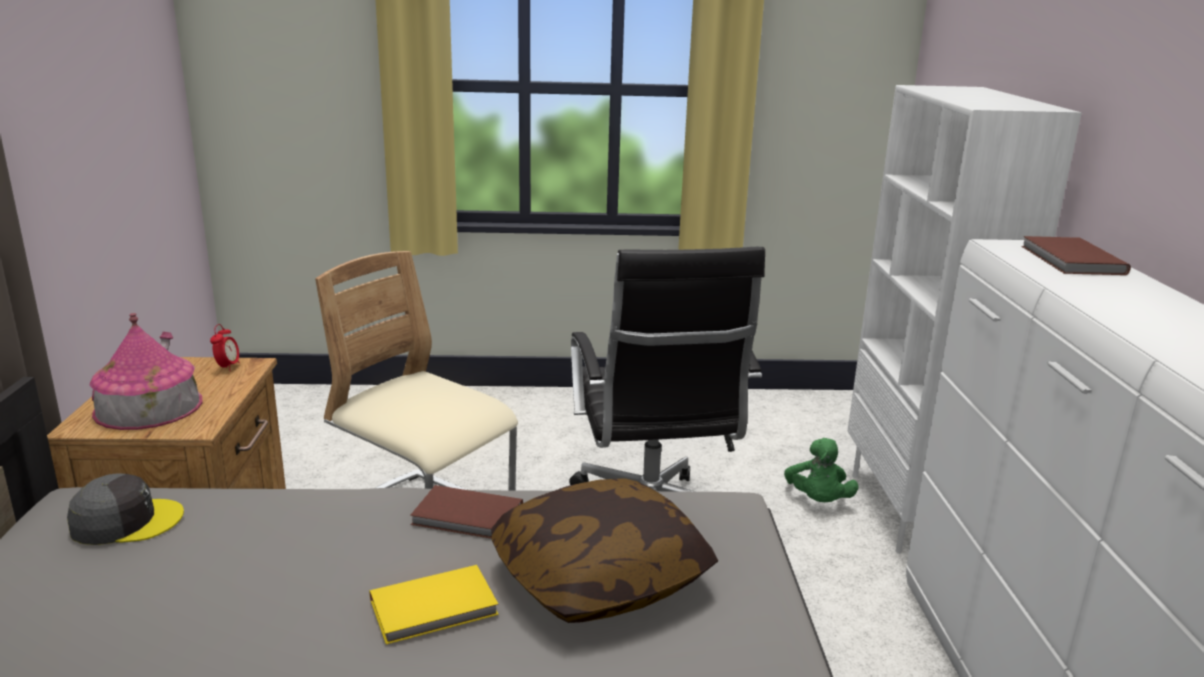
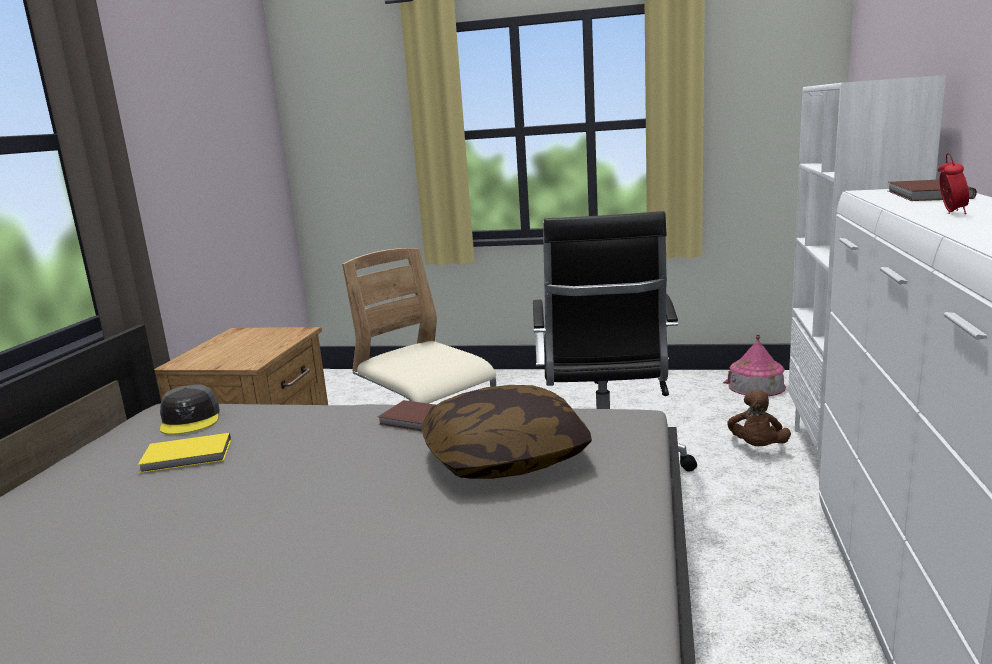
camera: 15 degrees right, 5 degrees down
(126, 521) = (191, 420): grey cap -> grey cap turned 75 degrees clockwise
(148, 407) = (224, 353): toy house -> toy house (756, 386)
(228, 367) = (286, 332): alarm clock -> alarm clock (950, 213)
(436, 608) = (374, 471): yellow book -> yellow book (188, 456)
(818, 501) = (757, 448): green plush toy -> brown plush toy

